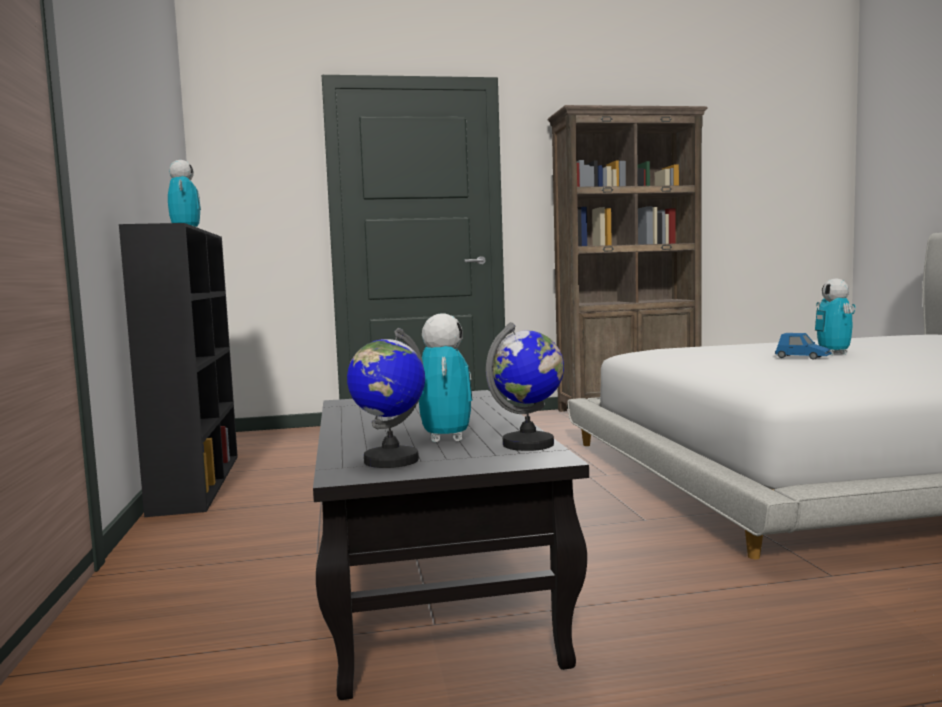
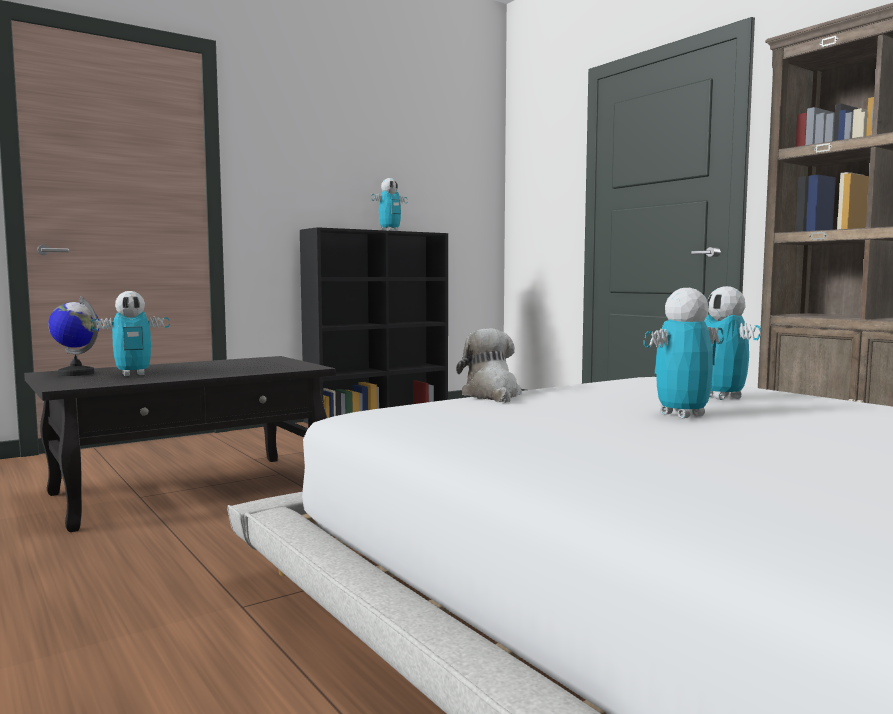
camera: 65 degrees right, 0 degrees up
(529, 444) = (106, 383): globe -> none
(734, 368) = (492, 395): none -> plush toy
(768, 348) = (722, 397): none -> toy robot
(802, 357) = (614, 406): blue toy car -> none

